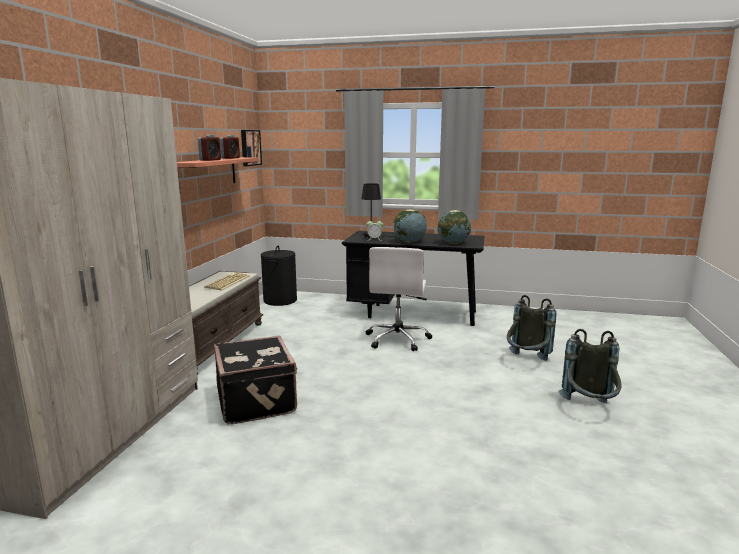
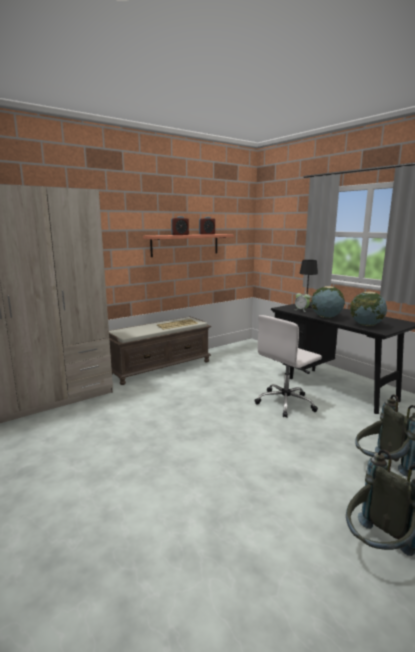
camera: 40 degrees right, 0 degrees up
(249, 147) = (239, 227): picture -> none
(257, 401) = (128, 413): black suitcase -> none
(280, 300) = (246, 348): black laundry basket -> none

